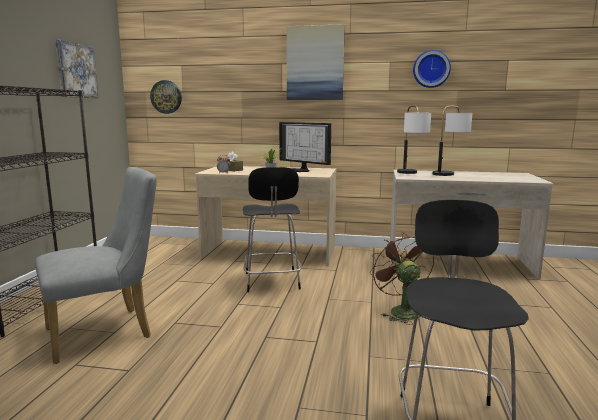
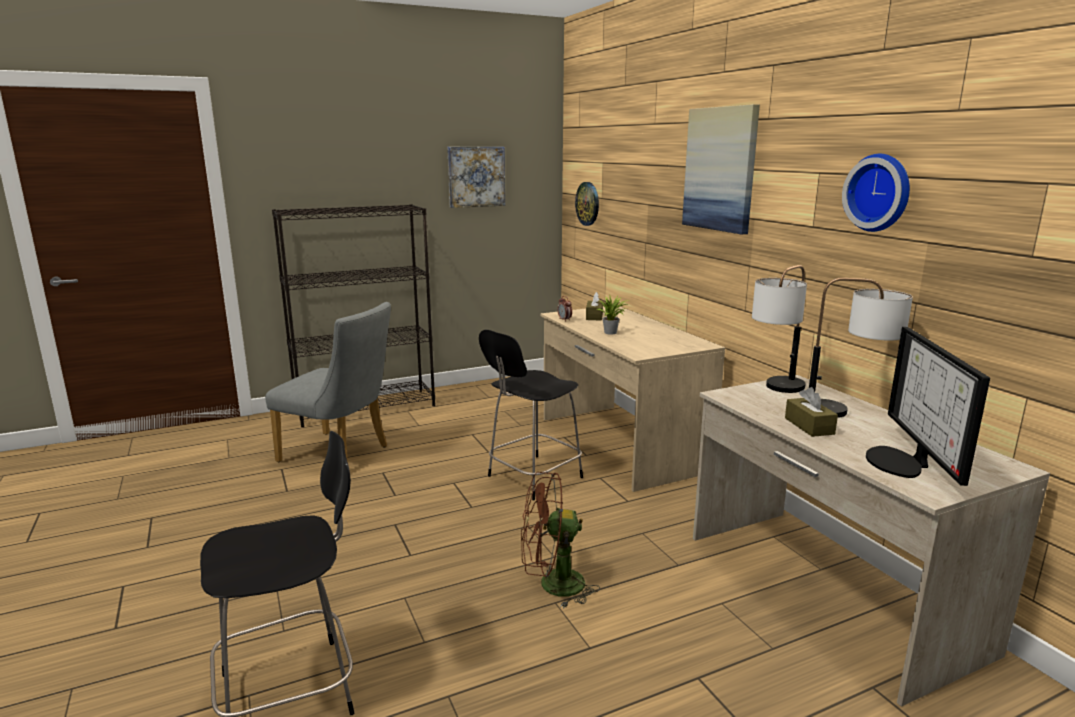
camera: 55 degrees right, 5 degrees up
(300, 170) = (660, 338): monitor -> monitor (902, 463)
(400, 310) = (552, 585): brown fan -> brown fan turned 135 degrees counterclockwise
(459, 177) = (809, 426): none -> brown tissue box

